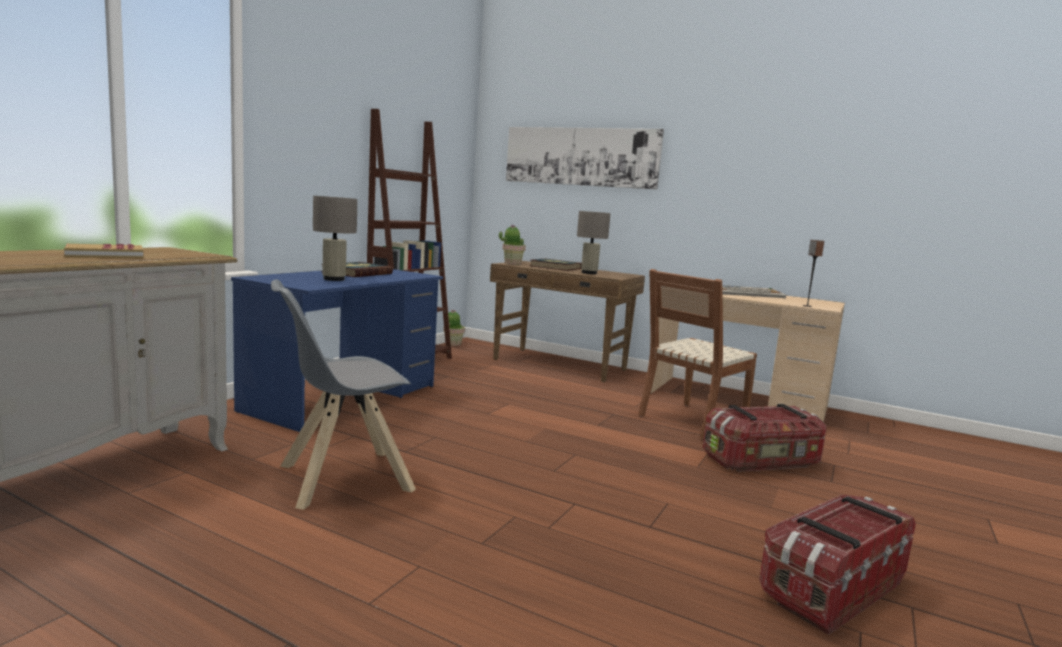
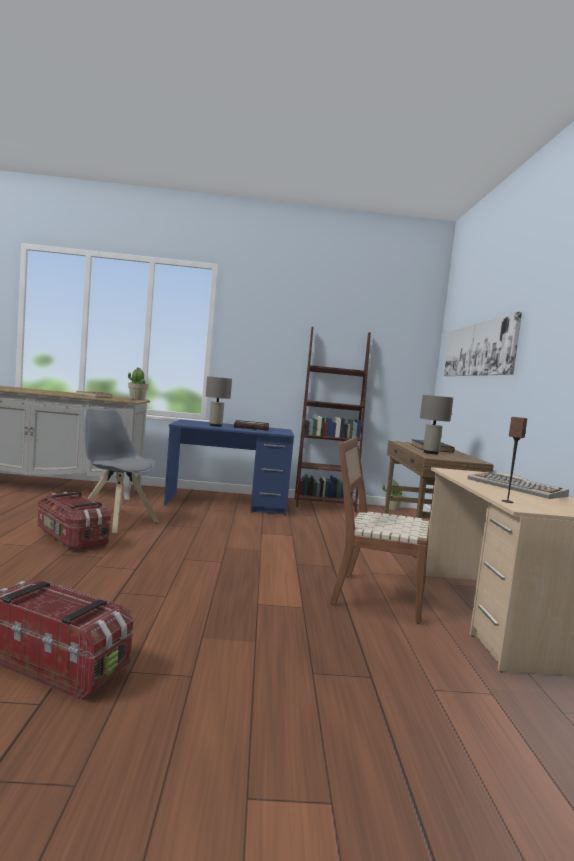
camera: 60 degrees right, 5 degrees down
(512, 263) = (408, 442): potted plant -> potted plant (137, 399)
(762, 462) = (314, 633): storage box -> storage box (71, 538)

